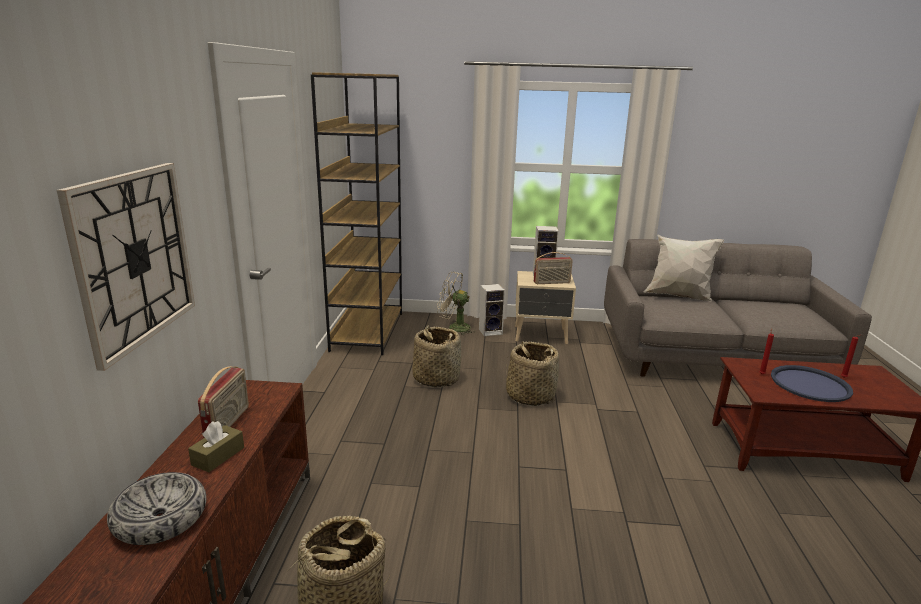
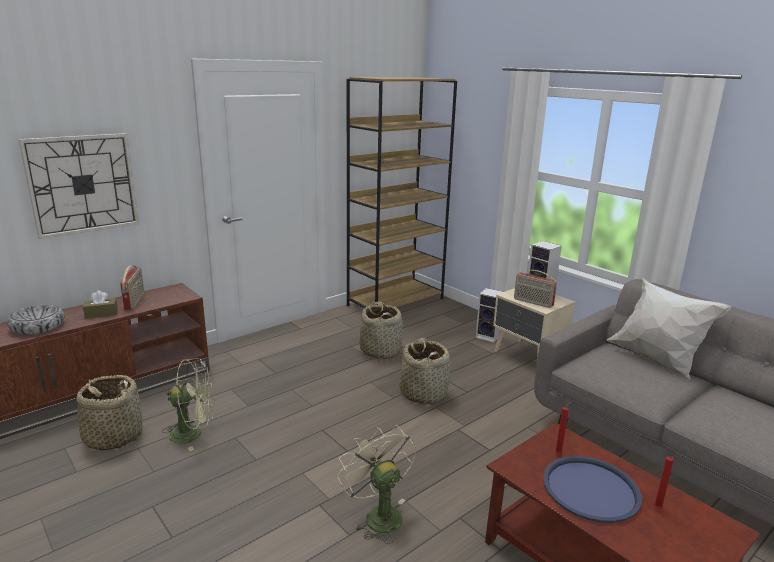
camera: 45 degrees right, 0 degrees up
(228, 423) = (135, 301): radio -> radio turned 60 degrees counterclockwise
(422, 545) = (193, 434): none -> green fan
(454, 328) = (463, 322): beige fan -> beige fan (378, 514)

